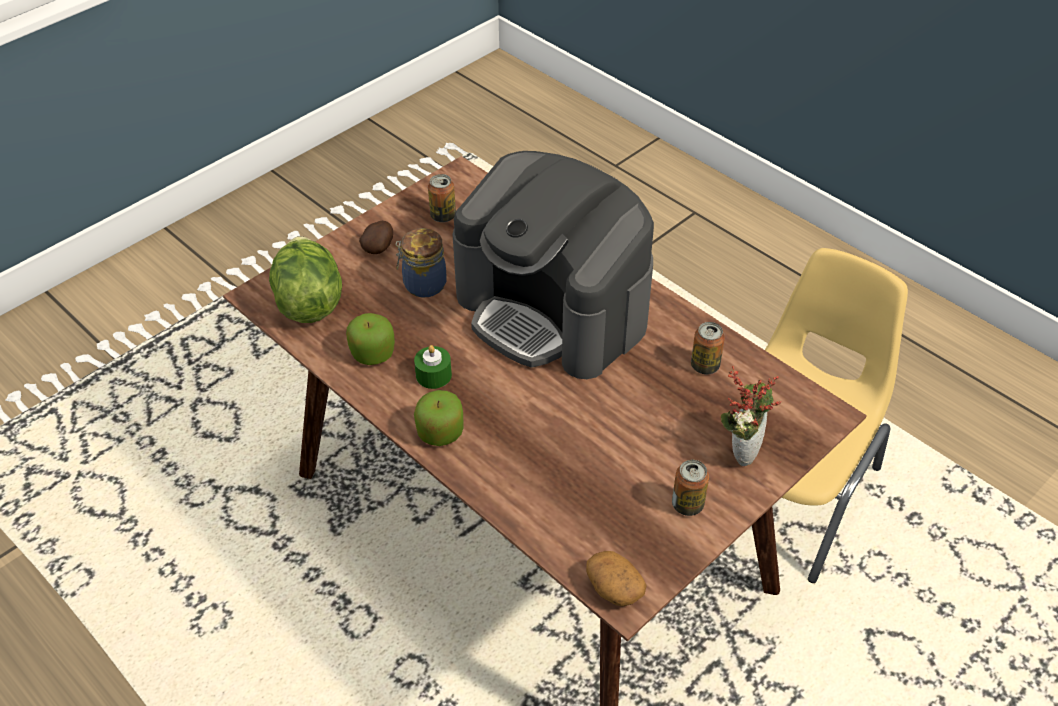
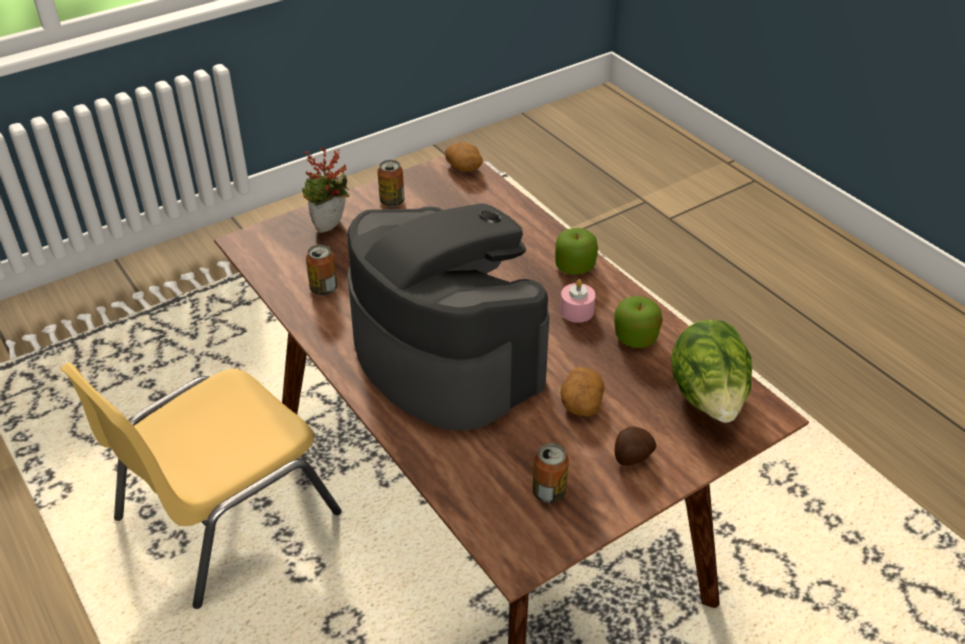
camera: 170 degrees left, 5 degrees down
(423, 284) = (581, 402): jar -> potato
(433, 375) = (577, 311): green candle -> pink candle

